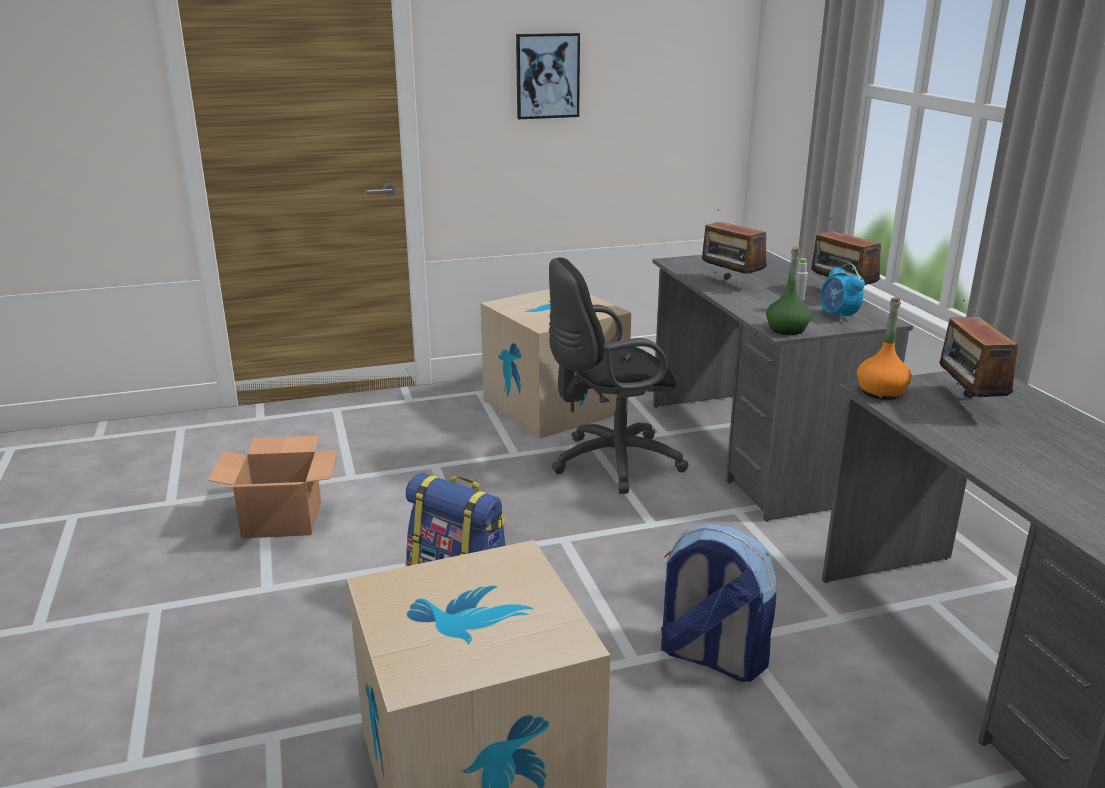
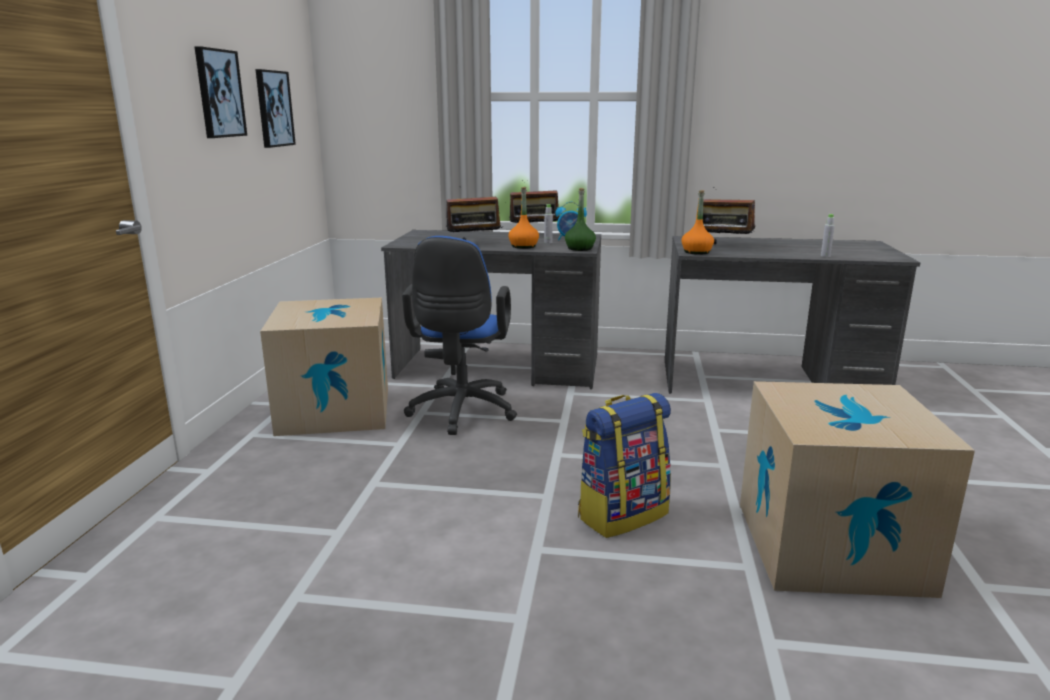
camera: 65 degrees left, 5 degrees down
(281, 520) = (384, 591): cardboard box -> none
(610, 463) = (461, 413): black office chair -> blue office chair
(647, 88) = (273, 109): none -> picture
(710, 657) = (730, 442): backpack -> none
(752, 304) = (523, 246): none -> orange bottle
(1026, 487) = (825, 256): none -> grey bottle

